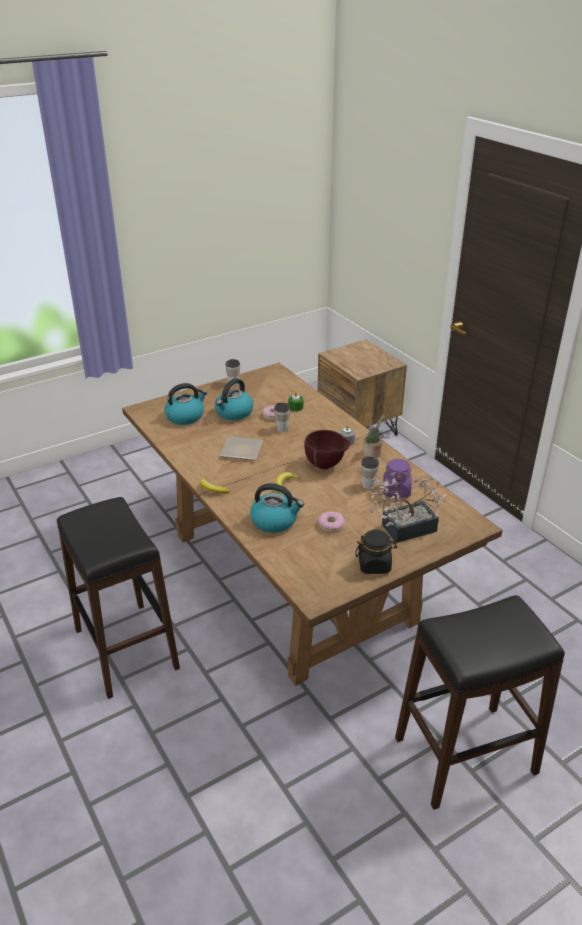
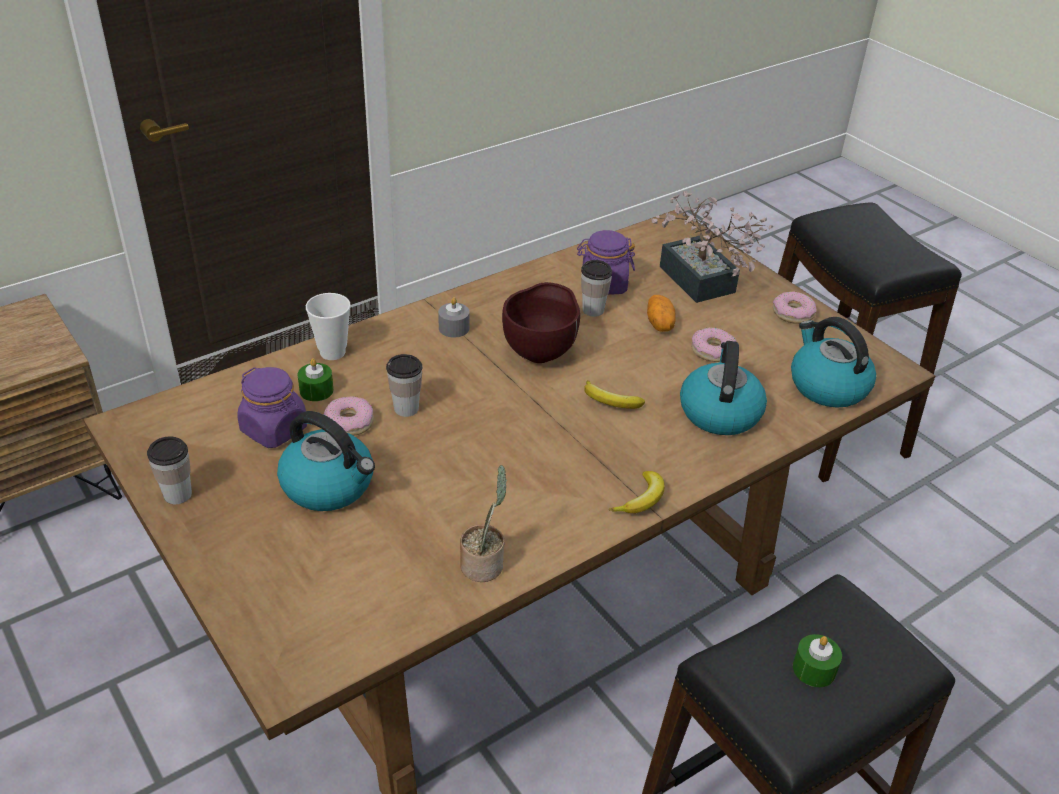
camera: 95 degrees left, 5 degrees up
(104, 528) = (814, 669): none -> green candle
(185, 416) = (337, 573): kettle -> kettle (827, 386)
(243, 450) = (491, 462): plate -> none
(269, 399) = (274, 429): none -> purple jar
(324, 410) = (332, 352): none -> cup
(357, 508) = (660, 323): none -> potato
(372, 454) = (497, 301): potted plant -> potted plant (484, 564)
(374, 565) = (793, 313): black jar -> donut

